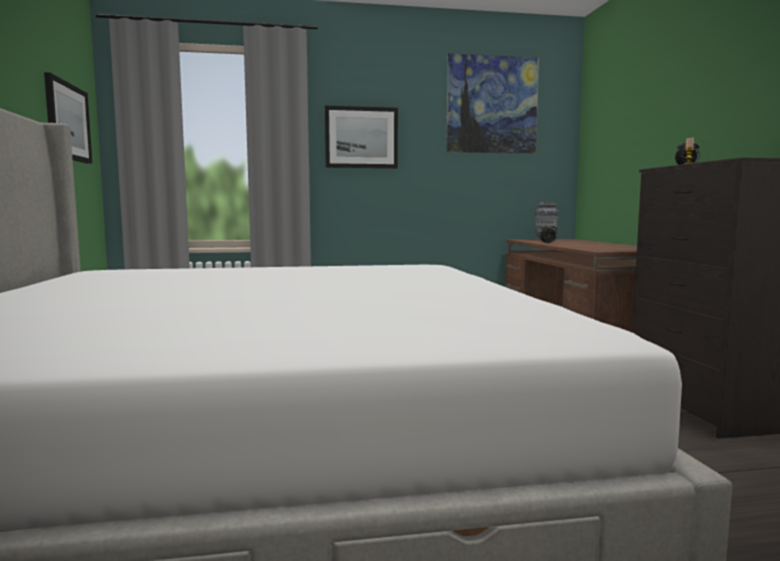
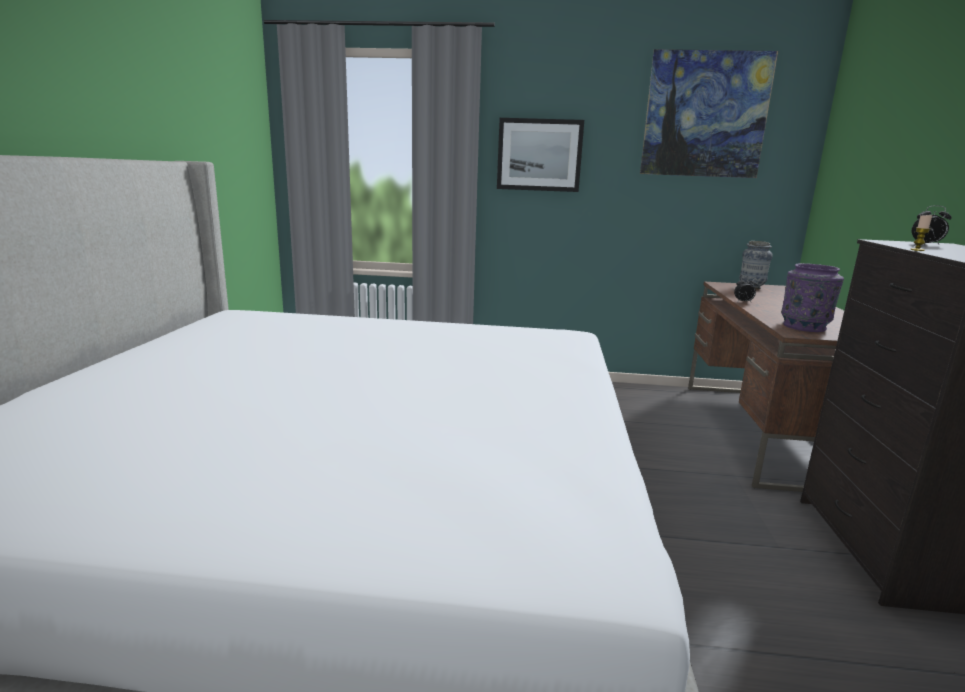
camera: 15 degrees right, 10 degrees up
(67, 121) = (230, 145): picture -> none
(605, 249) = (804, 326): none -> purple vase

